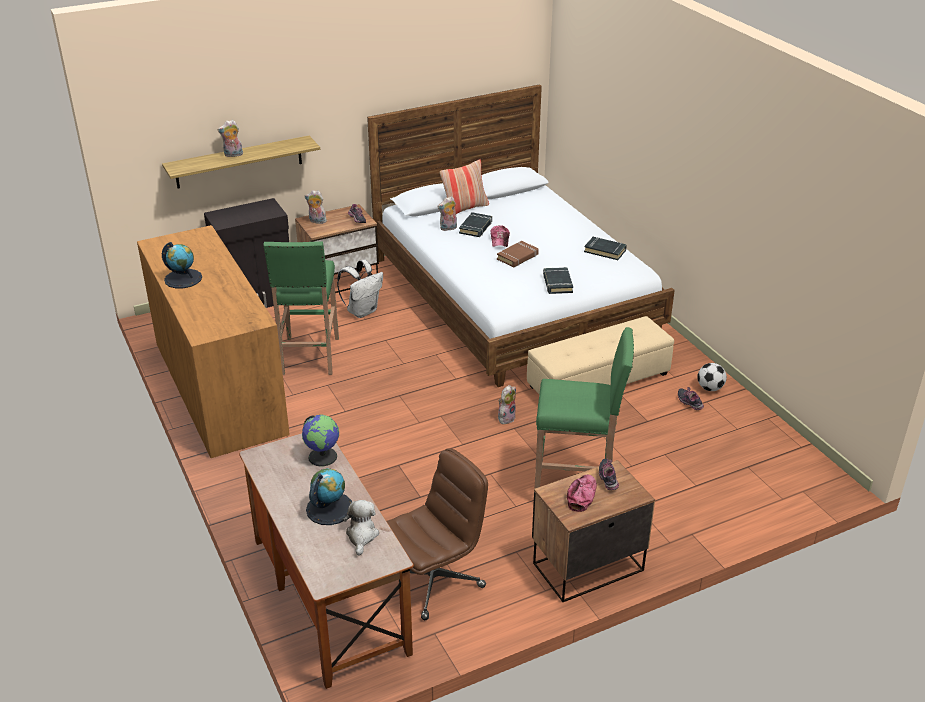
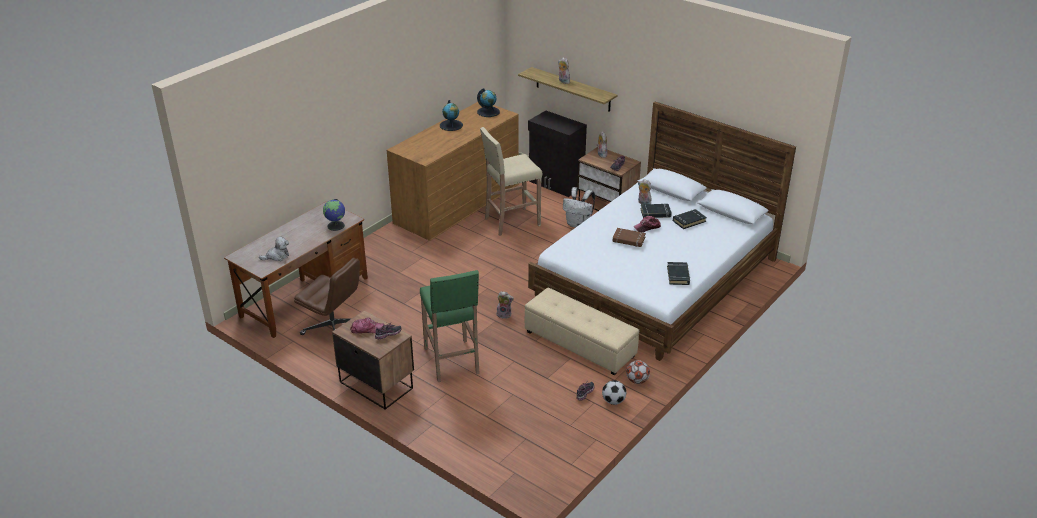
camera: 65 degrees right, 0 degrees up
(309, 357) = (511, 222): green stool -> beige stool
(329, 508) = (294, 240): globe -> globe (488, 112)
(464, 208) = (680, 202): pillow -> none
(557, 283) = (608, 265): black book -> black book (689, 221)
(683, 363) = (637, 381): none -> football

